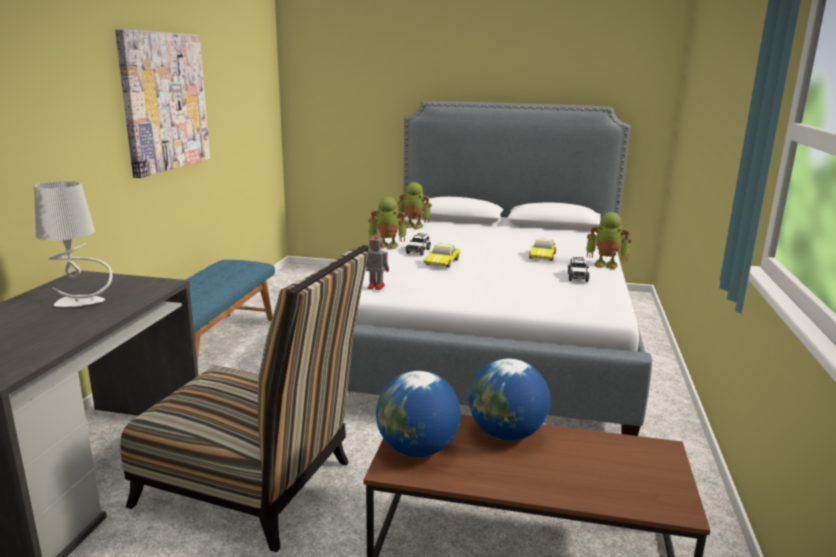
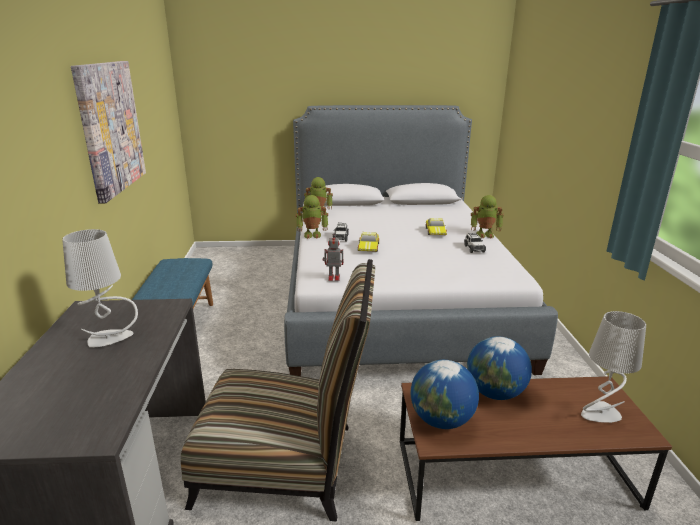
camera: 15 degrees left, 5 degrees up
(632, 478) = (600, 414): none -> grey table lamp

